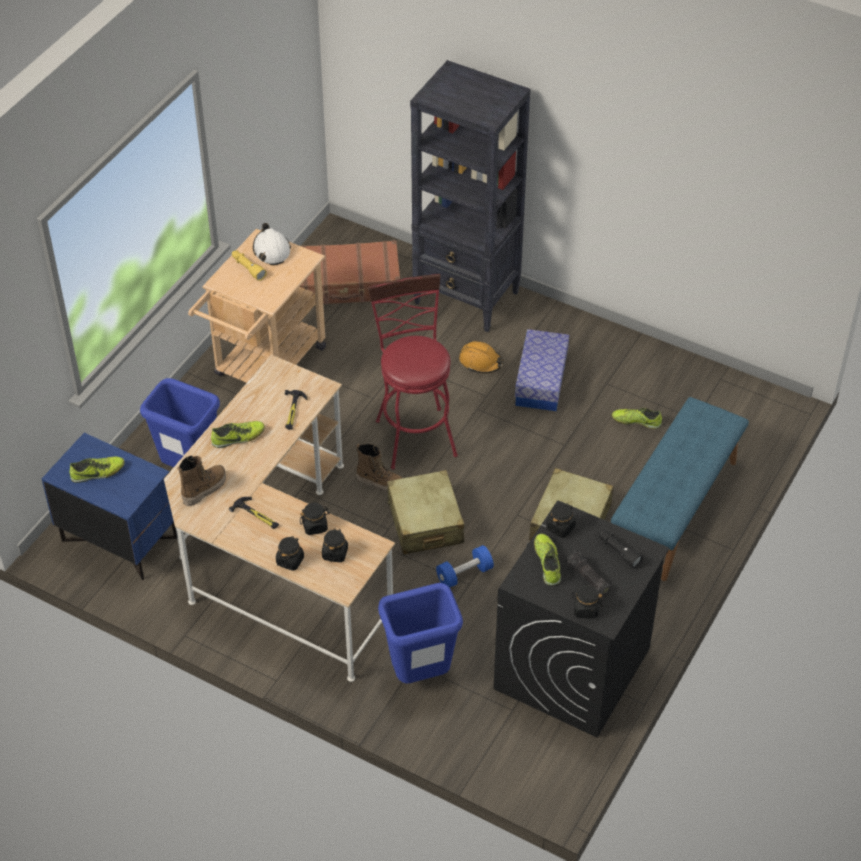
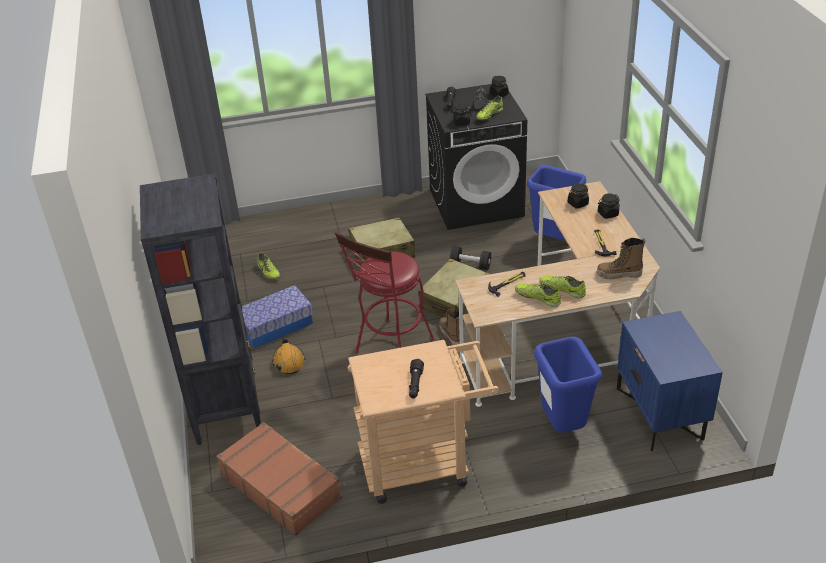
camera: 130 degrees left, 10 degrees down
(98, 473) = (675, 349): shoe -> shoe (537, 297)
(248, 268) = (415, 384): yellow flashlight -> black flashlight
(271, 250) = (379, 387): white hard hat -> none
(315, 526) = (573, 220): black jar -> none
(464, 574) = (470, 265): blue dumbbell -> black dumbbell
(676, 509) = (324, 226): blue bench -> none

